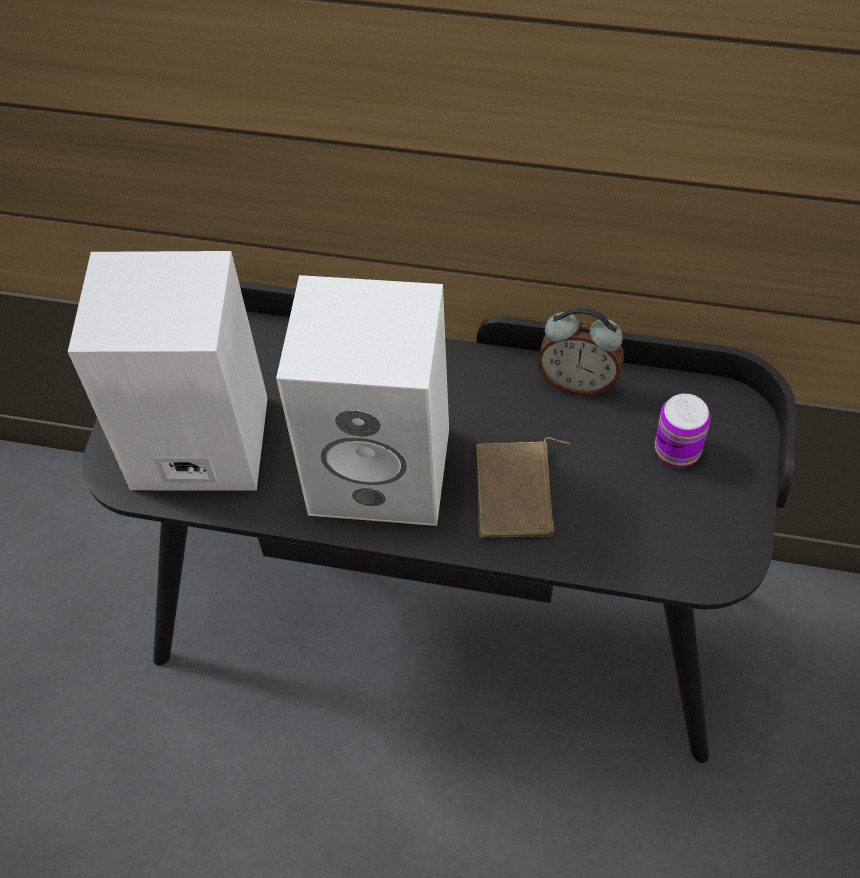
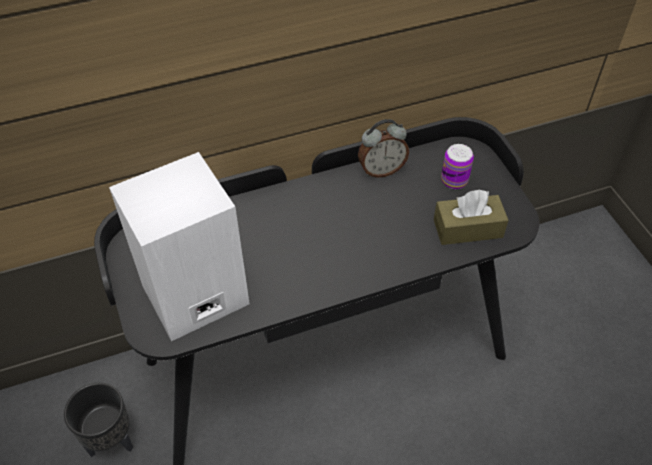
camera: 35 degrees left, 5 degrees down
(108, 577) = (111, 440): none -> black planter
(384, 469) = (313, 258): white speaker -> none
(518, 493) = (393, 237): brown book -> none
(638, 535) = (468, 228): none -> brown tissue box

